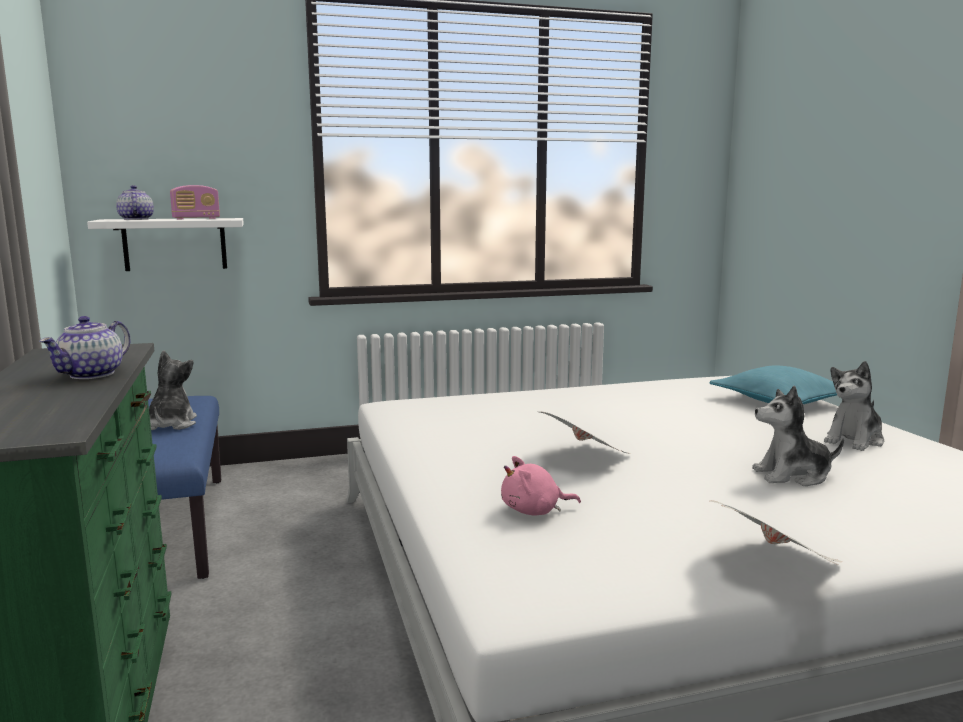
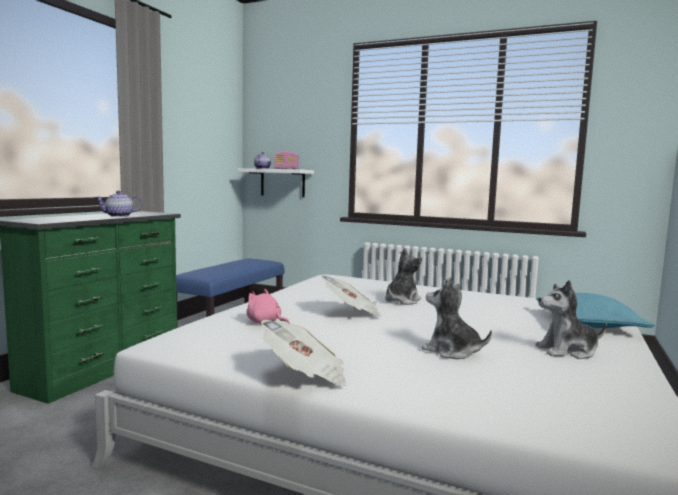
camera: 40 degrees right, 5 degrees down
(171, 424) = (233, 267): plush toy -> plush toy (401, 301)

